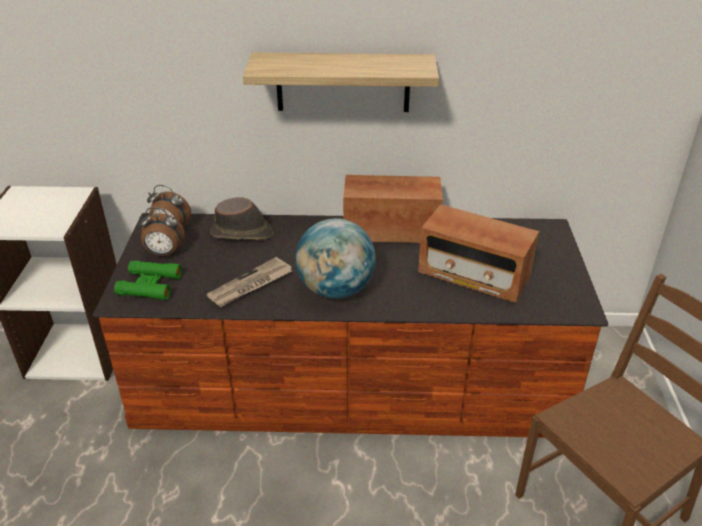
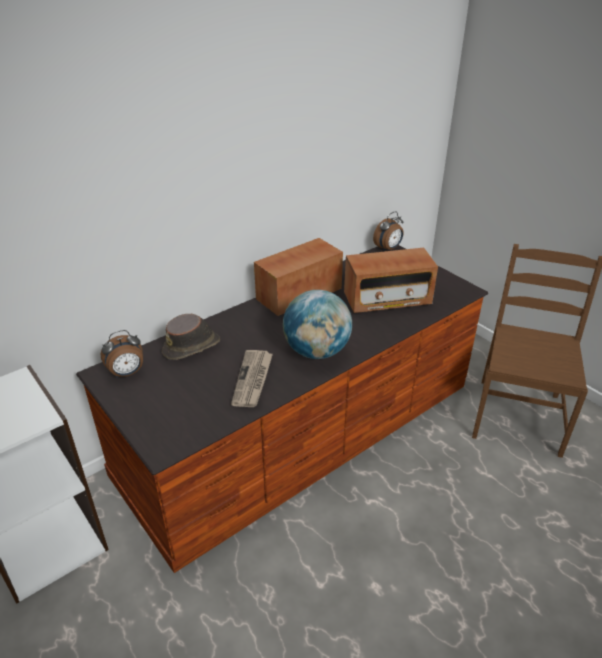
camera: 40 degrees left, 0 degrees up
(150, 285) = (171, 423): green binoculars -> none
(164, 254) = (148, 393): alarm clock -> alarm clock (388, 249)
(343, 82) = (239, 182): shelf -> none

